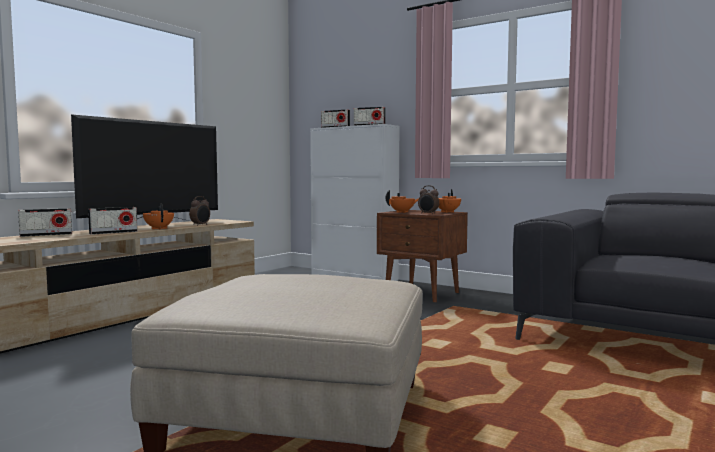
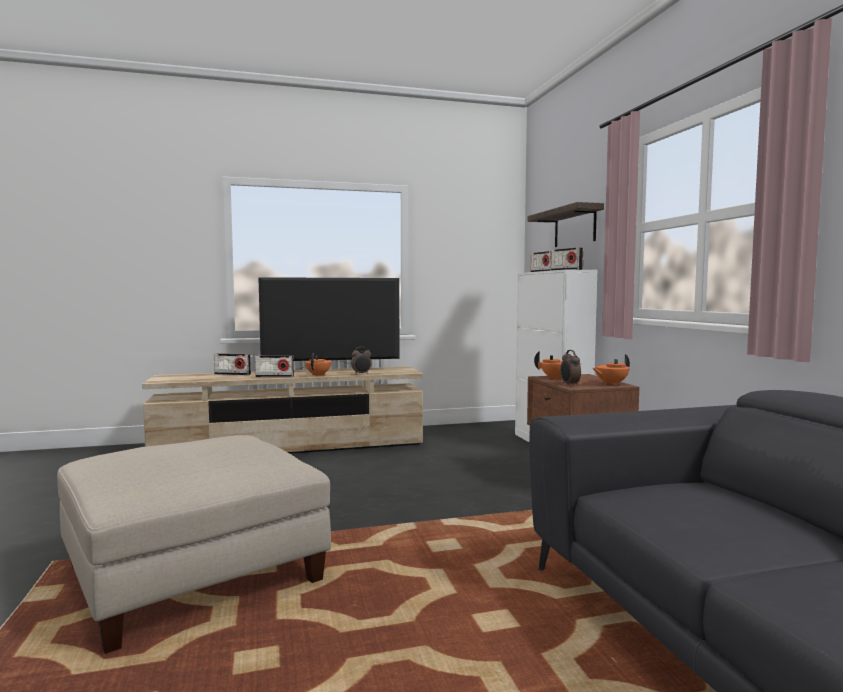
camera: 40 degrees right, 0 degrees up
(364, 90) = (574, 227): none -> shelf

